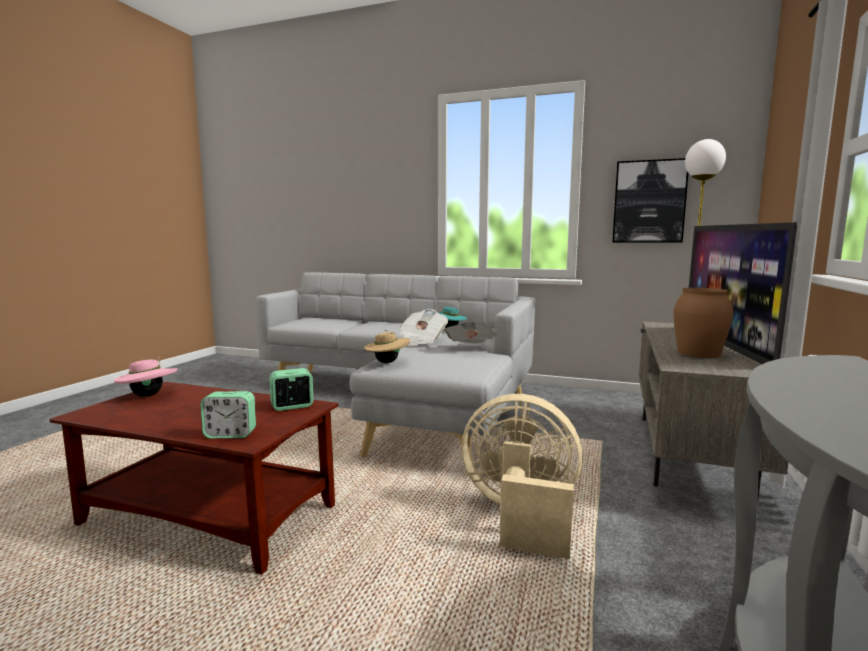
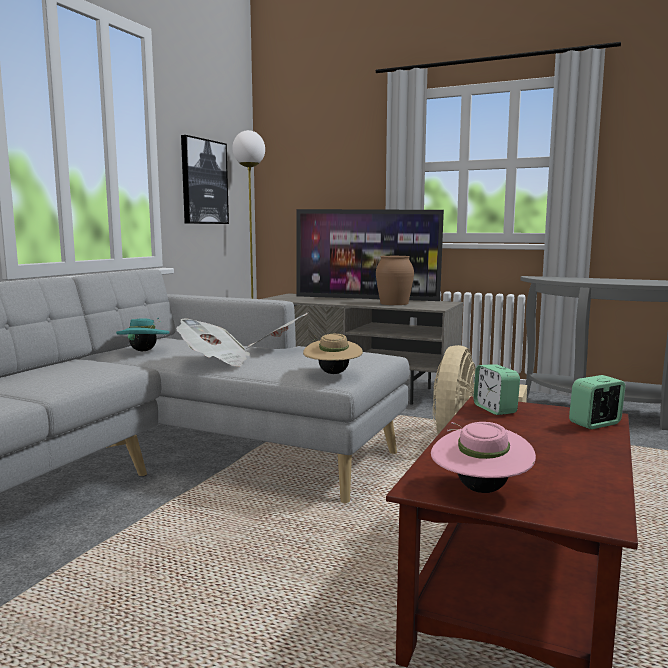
camera: 85 degrees left, 0 degrees up
(230, 434) = (595, 424): alarm clock -> alarm clock turned 120 degrees counterclockwise

